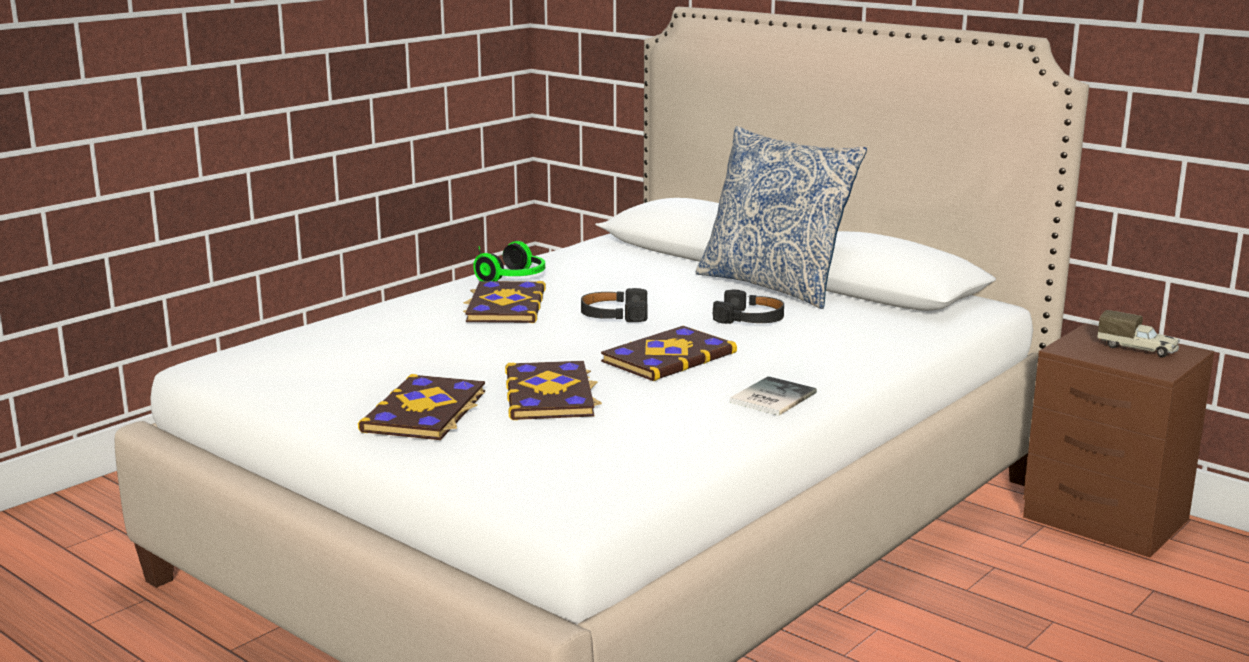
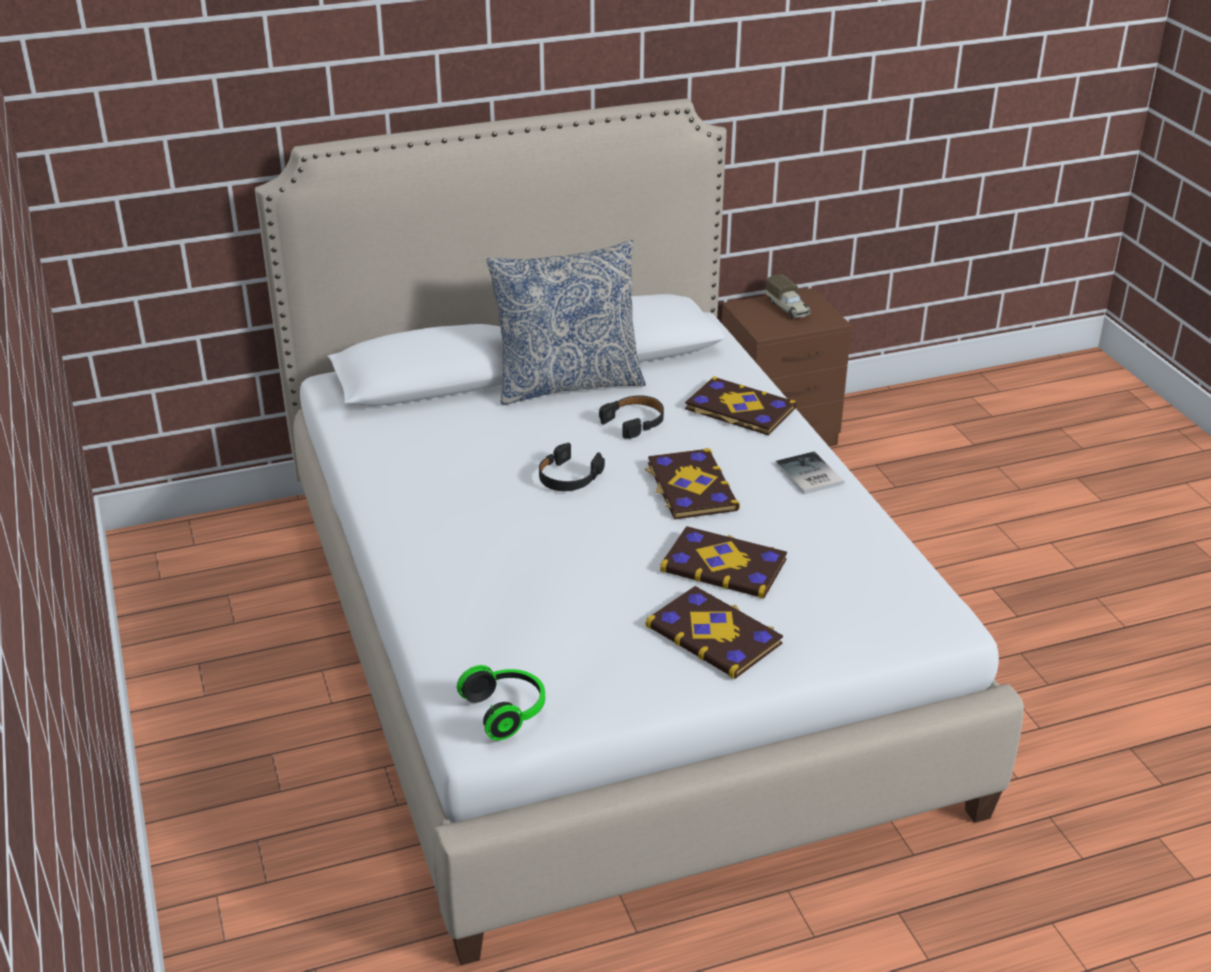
camera: 60 degrees left, 15 degrees up
(504, 306) = (487, 522): book -> book (739, 409)
(515, 279) = (412, 495): headphones -> headphones (507, 711)
(1138, 349) = (788, 309): toy truck -> toy truck turned 90 degrees clockwise

